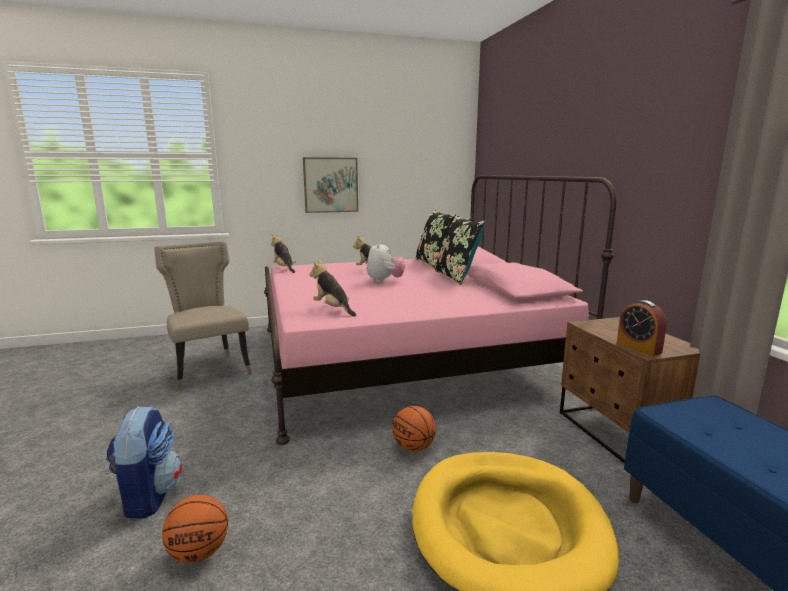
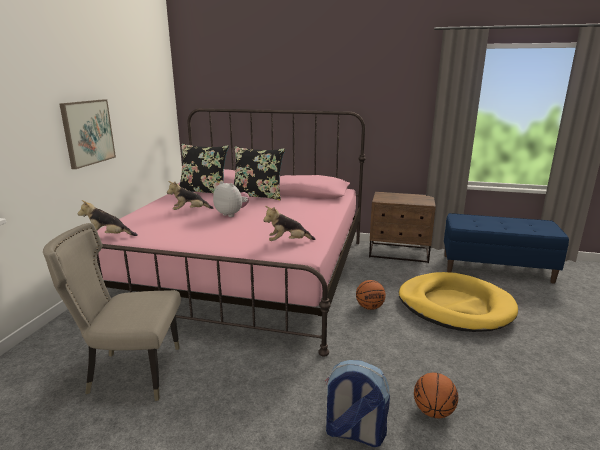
camera: 60 degrees left, 5 degrees up
(638, 348) = (420, 202): alarm clock -> none

